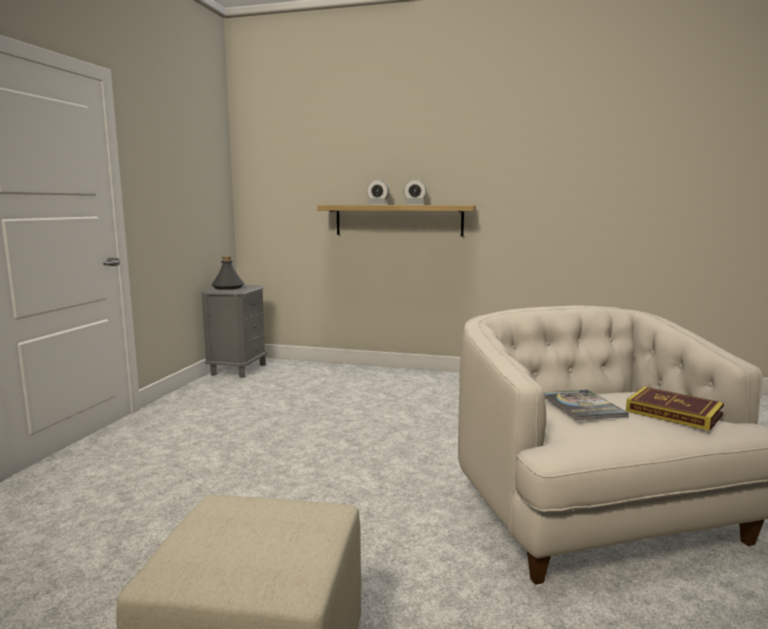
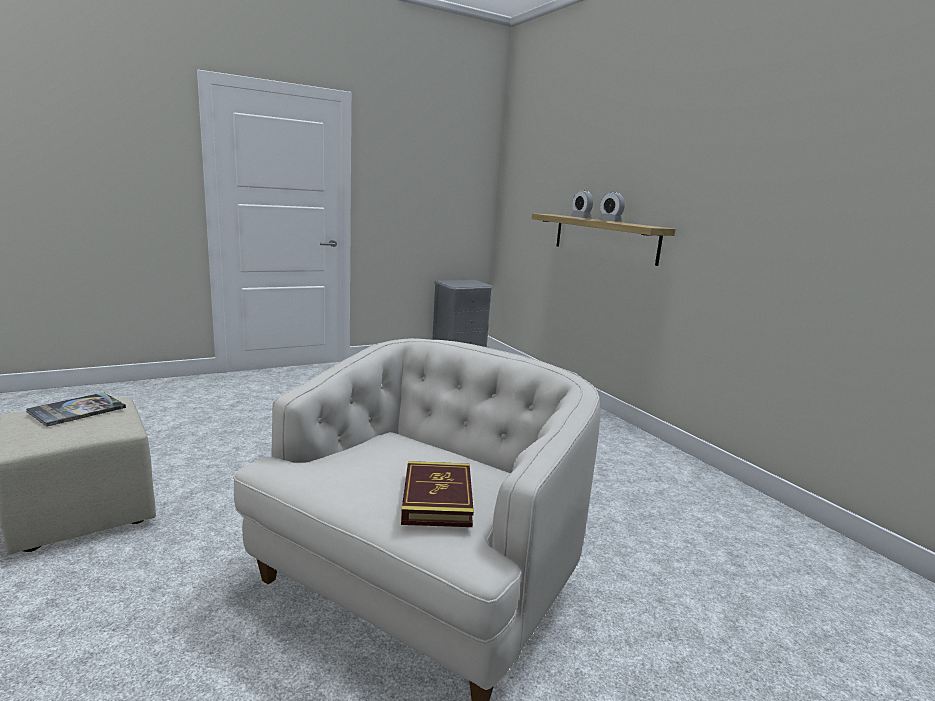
camera: 45 degrees right, 5 degrees up
(228, 287) = (461, 282): grey bottle -> none
(582, 406) = (394, 453): book -> book (77, 410)

